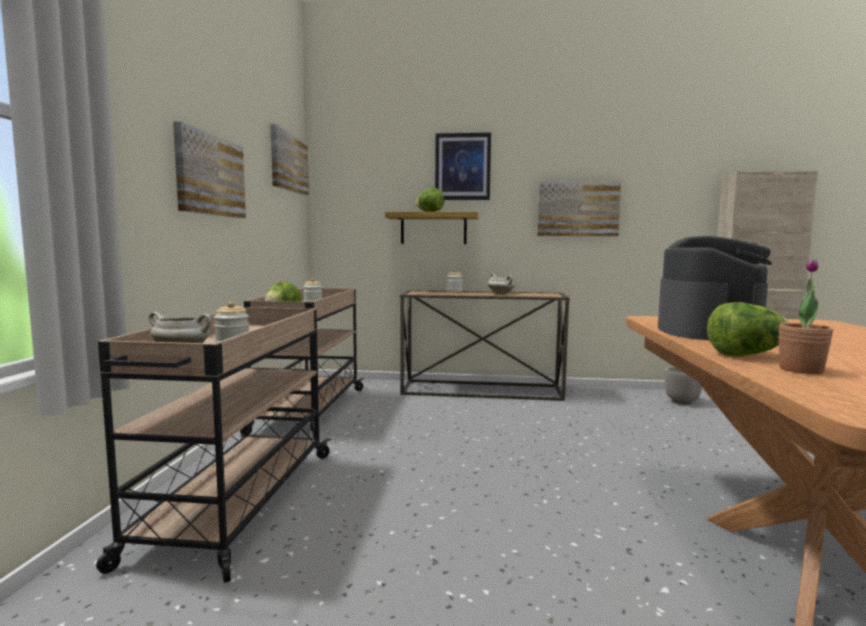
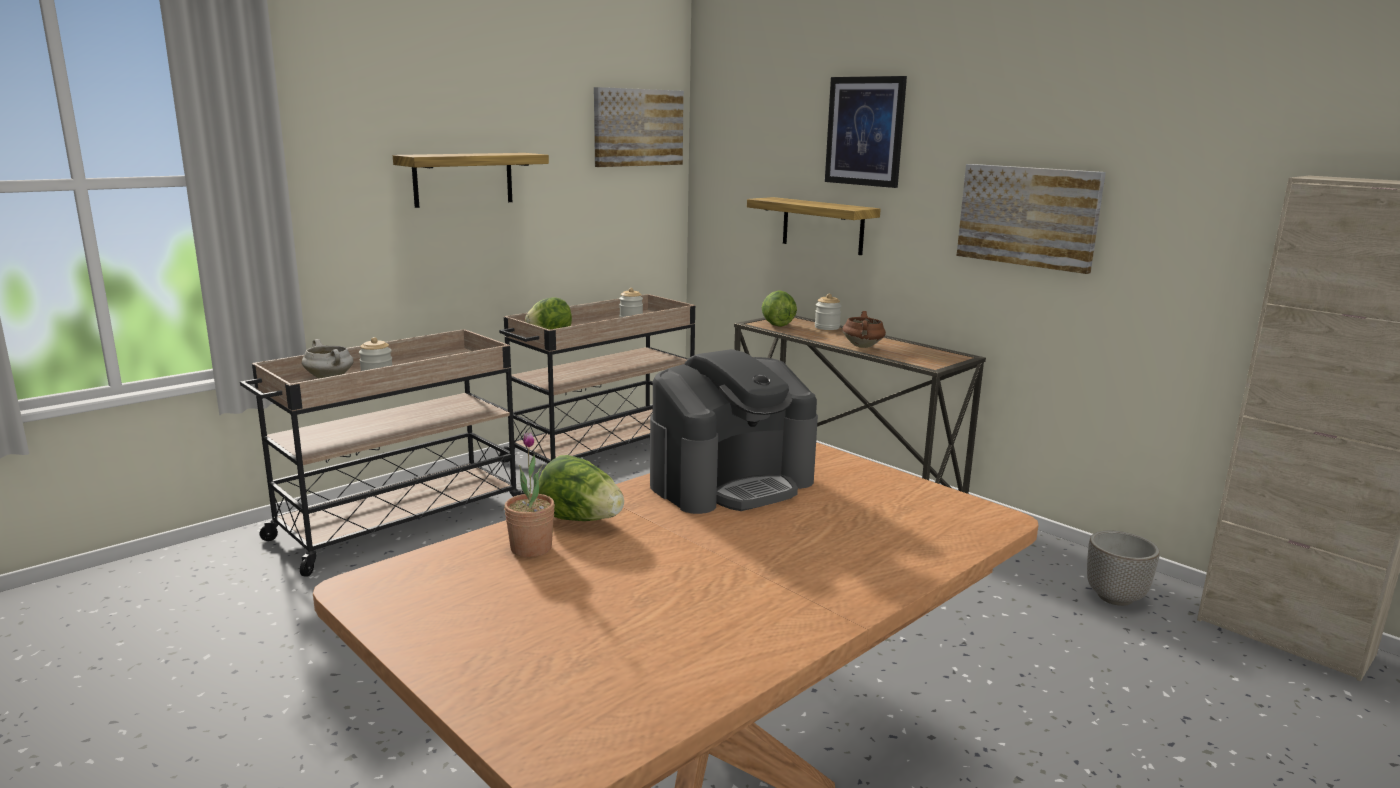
camera: 40 degrees right, 10 degrees up
(210, 175) = (463, 179): picture -> shelf
(430, 212) = (807, 202): lettuce -> lettuce (777, 325)
(501, 294) = (863, 346): white cooking pot -> brown cooking pot

